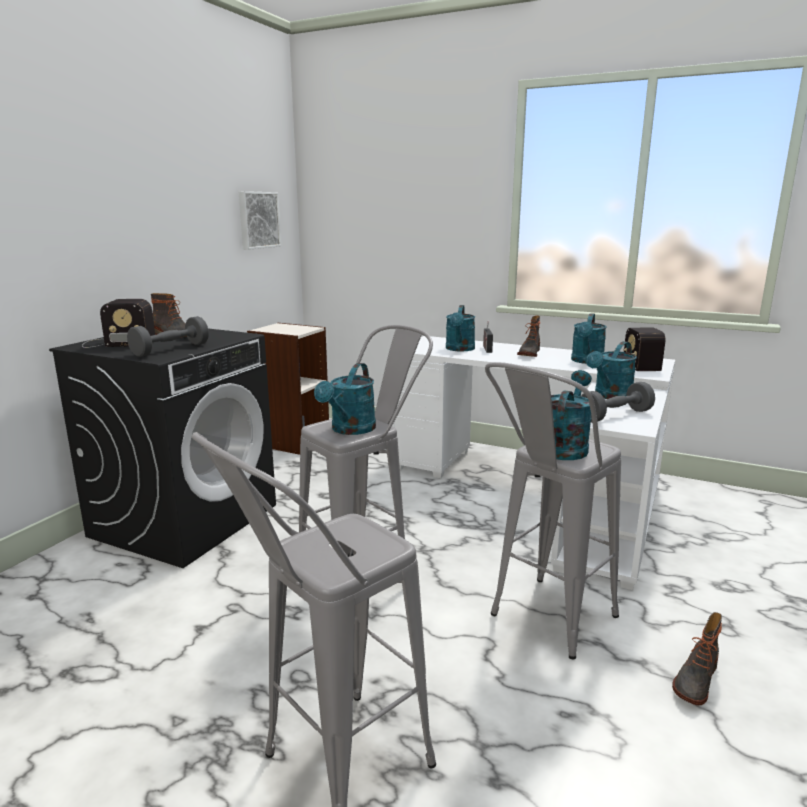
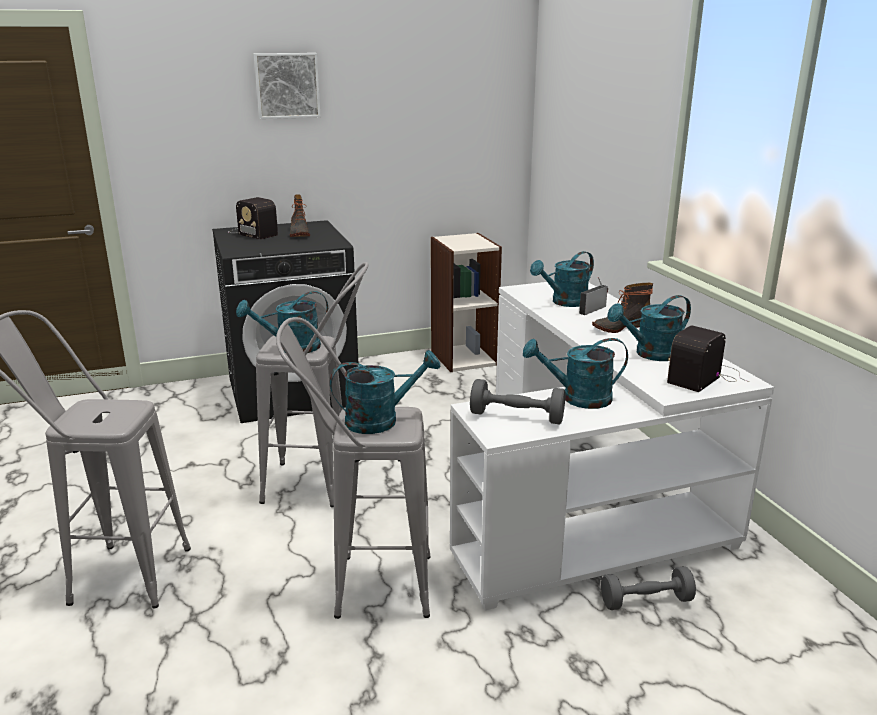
camera: 45 degrees right, 5 degrees up
(171, 350) = (260, 247): grey dumbbell -> grey dumbbell (646, 601)
(258, 220) = (466, 125): picture -> picture (287, 85)
(694, 680) = (385, 692): boot -> none

